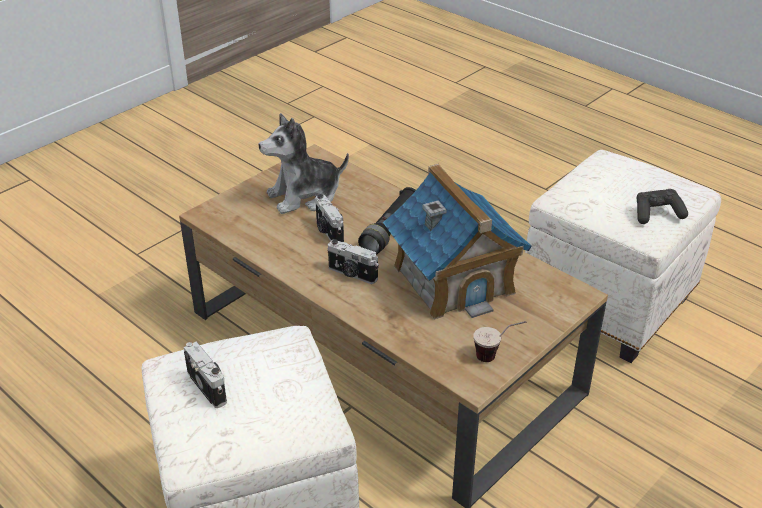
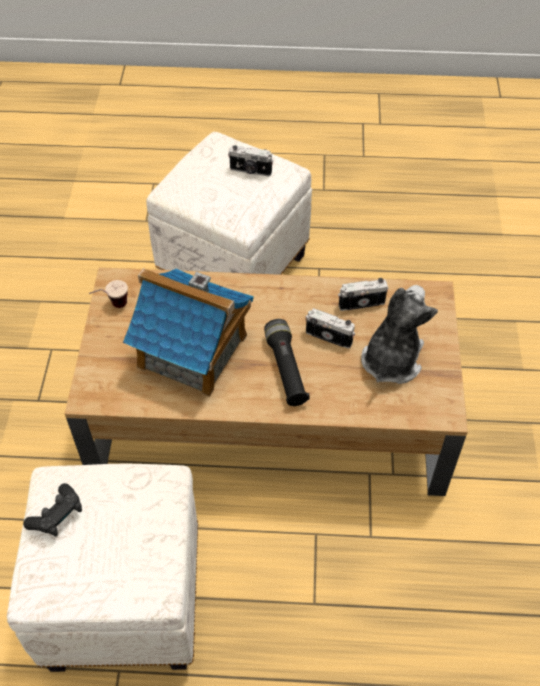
camera: 140 degrees right, 15 degrees up
(352, 274) = (269, 309): camera -> camera (361, 302)

